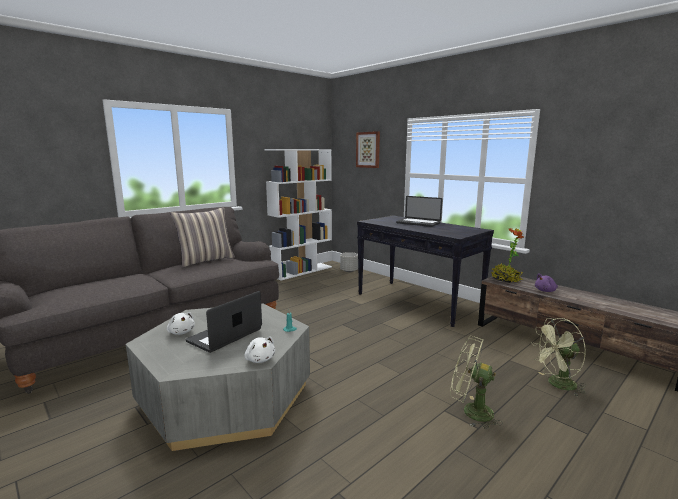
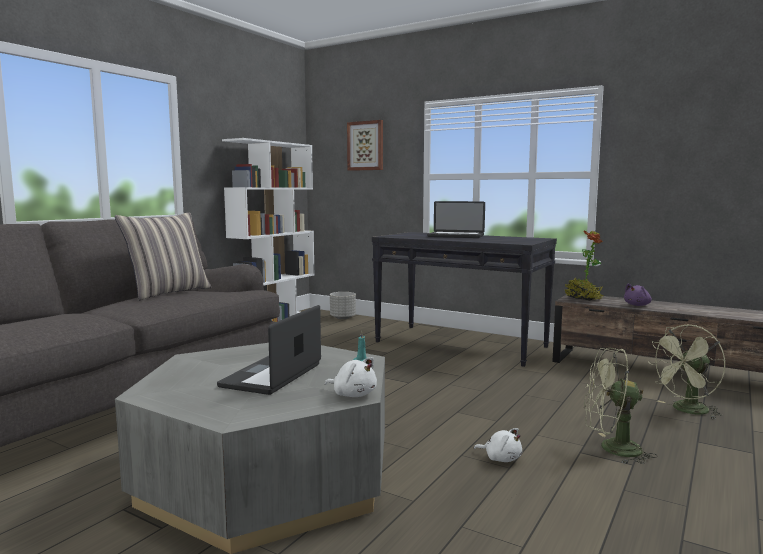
camera: 15 degrees left, 5 degrees down
(181, 332) = (197, 378): white plush toy -> white plush toy (501, 458)

